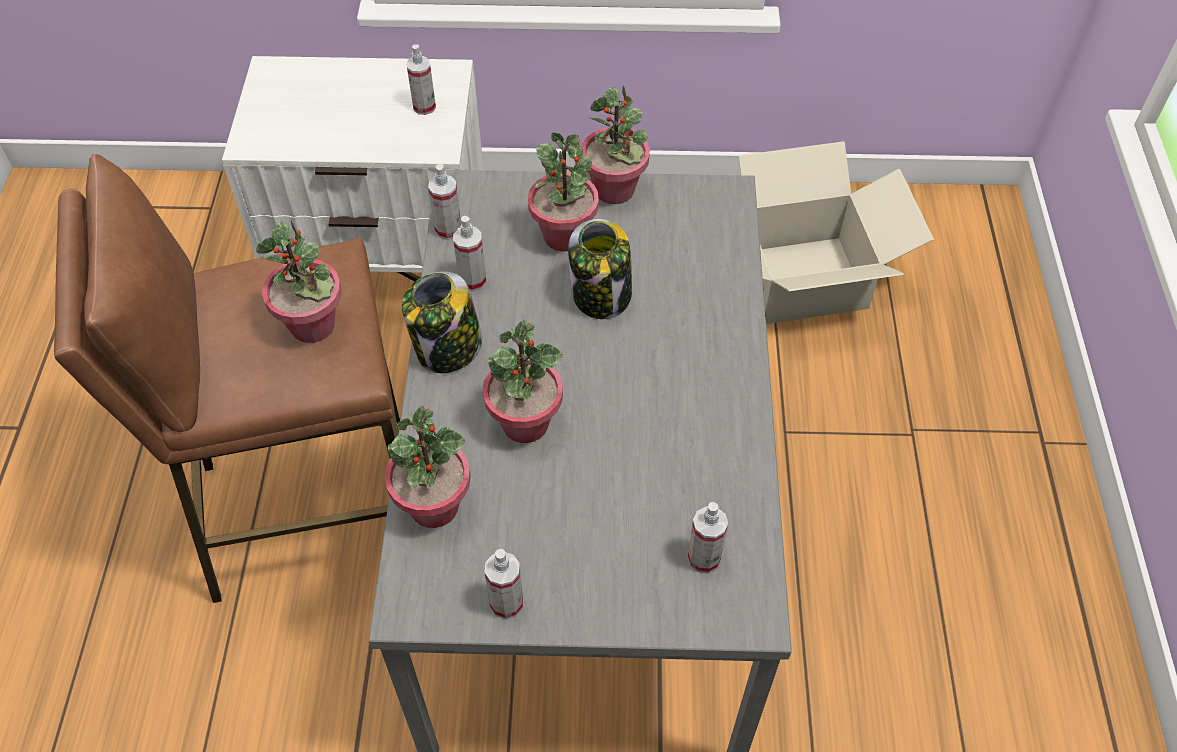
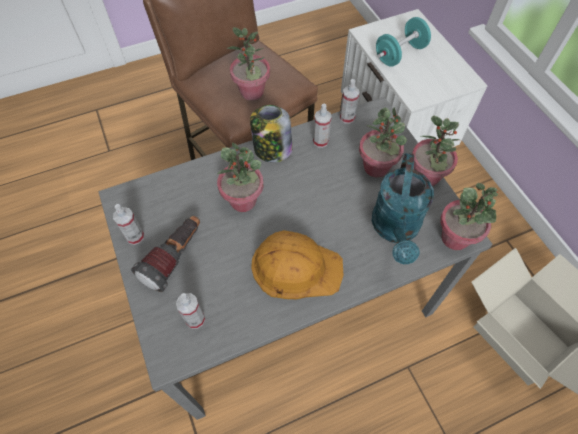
camera: 65 degrees right, 5 degrees up
(334, 123) = (400, 54): none -> turquoise dumbbell
(424, 107) = (438, 81): spray bottle -> none
(434, 506) = (178, 184): potted plant -> potted plant (455, 238)
(582, 554) = (175, 258): none -> flashlight
(601, 295) = (346, 201): jar -> none
(680, 399) = (296, 267): none -> orange hard hat
(681, 261) = (396, 230): none -> turquoise watering can

